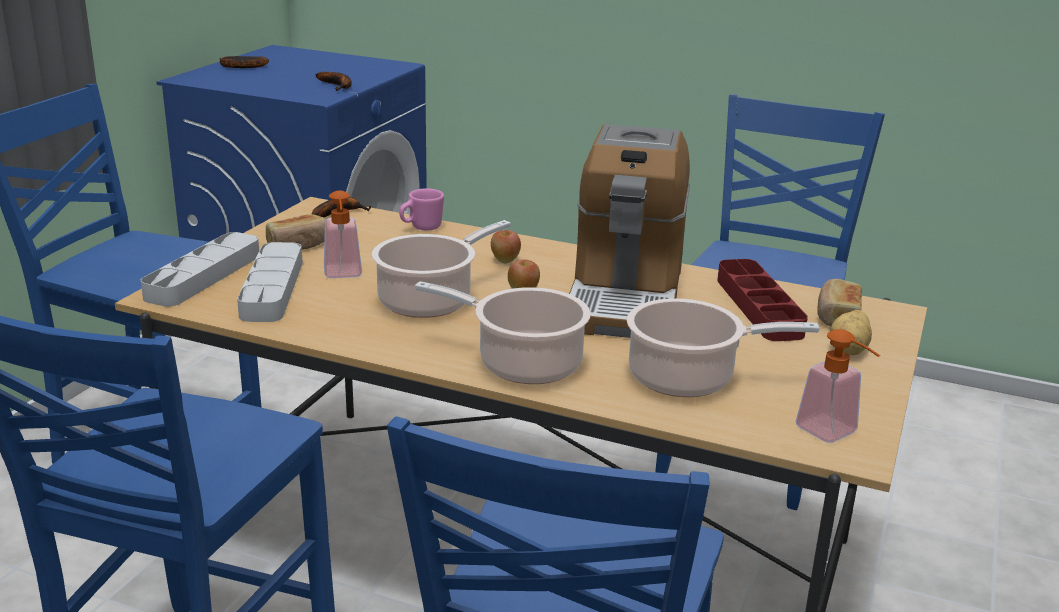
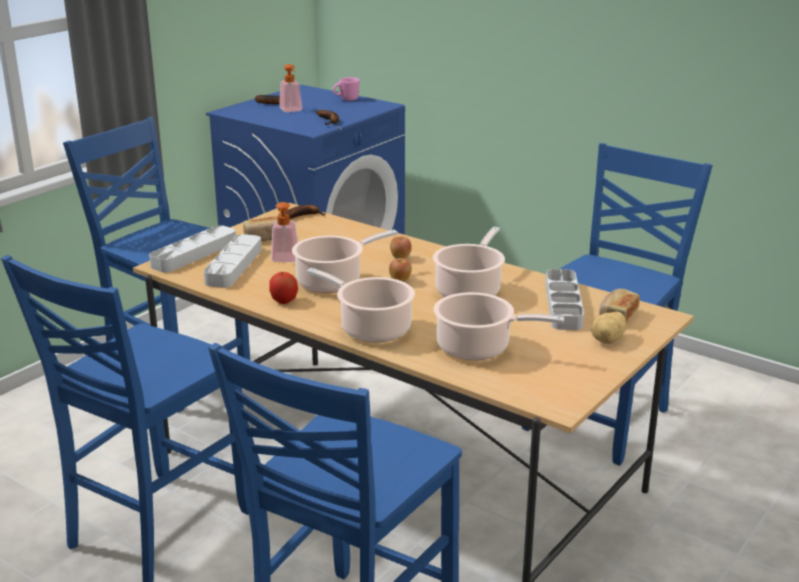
camera: 15 degrees right, 0 degrees up
(373, 334) = (284, 301): none -> apple
(421, 228) = (354, 230): pink mug -> pink mug (346, 99)
(625, 297) = (469, 290): coffee machine -> cooking pot
(758, 306) = (563, 304): red tray -> grey tray
(834, 434) = (554, 393): soap dispenser -> soap dispenser (292, 111)

